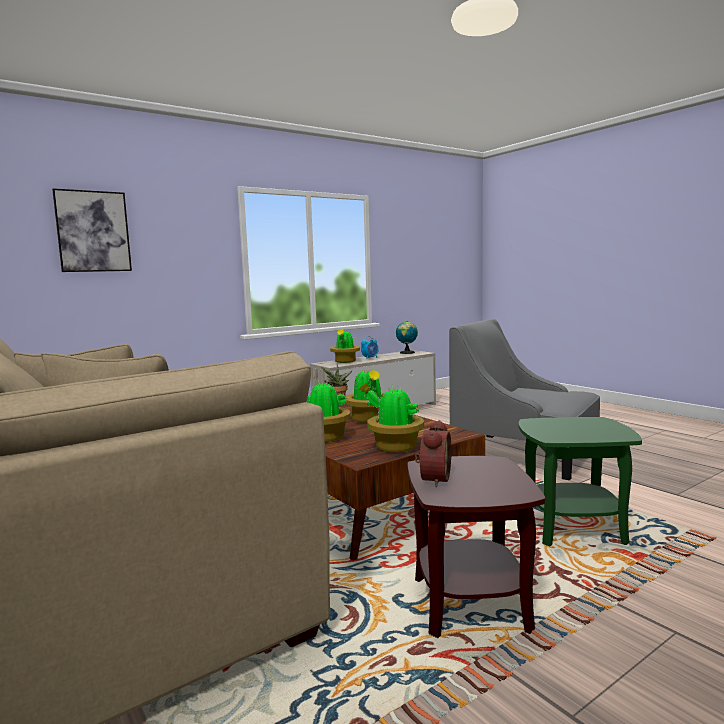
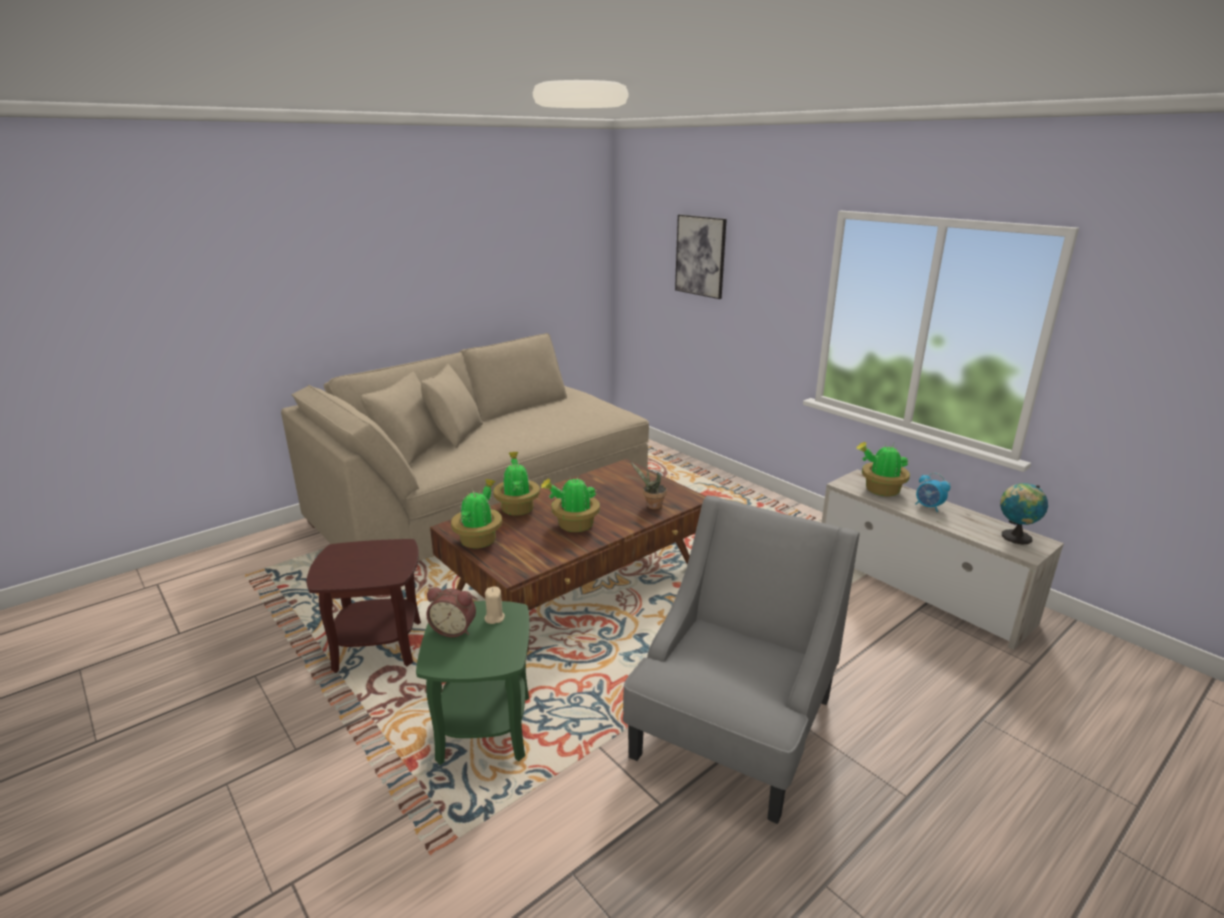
camera: 85 degrees right, 15 degrees up
(432, 479) = (369, 547): alarm clock -> alarm clock (454, 629)
(546, 425) = (494, 618): none -> beige candle

